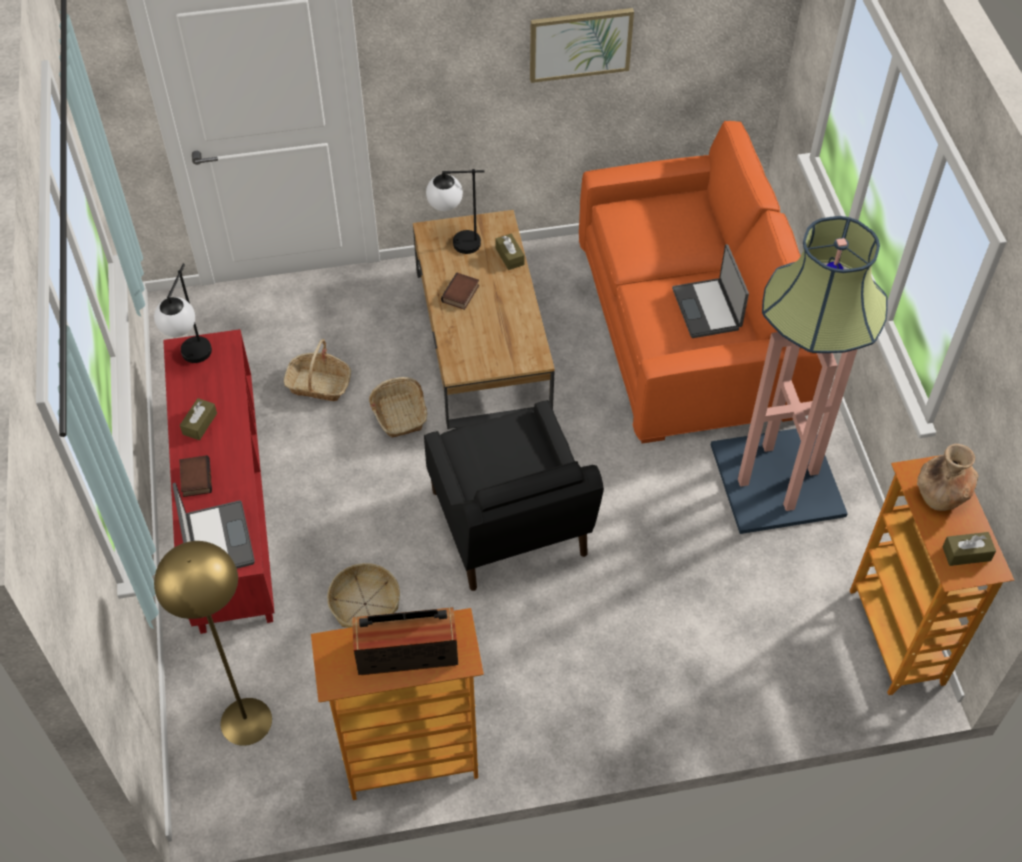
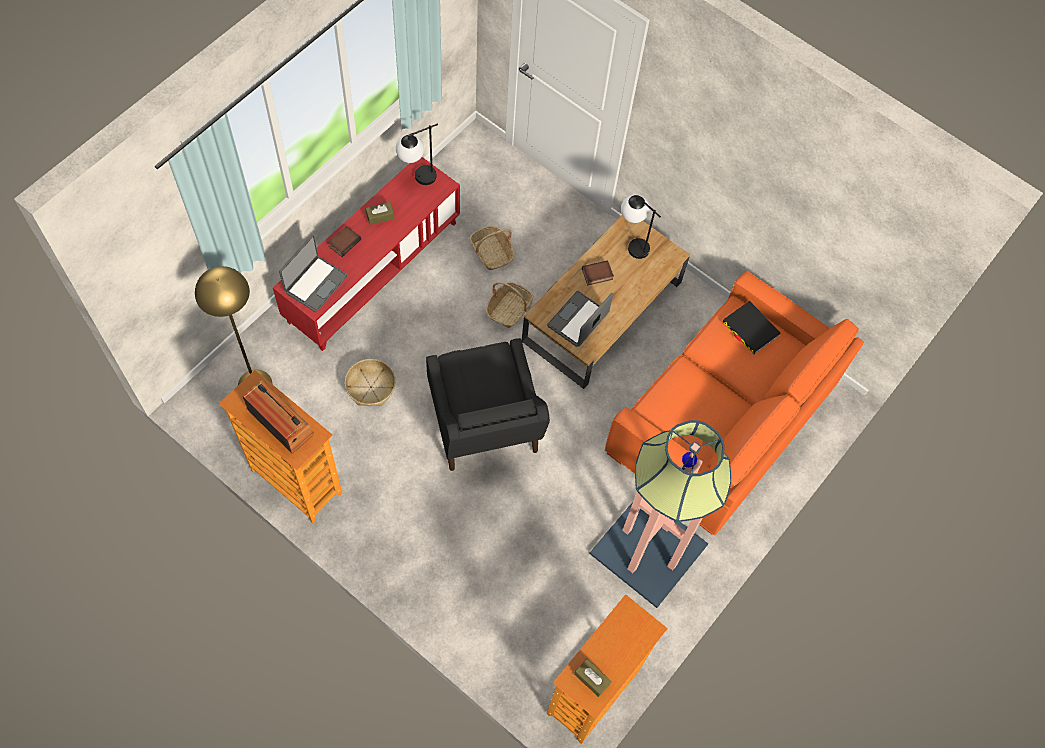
camera: 45 degrees right, 10 degrees up
(509, 256) = (651, 279): brown tissue box -> none
(509, 526) = (484, 423): black armchair -> black armchair turned 45 degrees counterclockwise
(580, 44) = (775, 192): picture -> none
(645, 214) = (750, 329): none -> black book
(708, 309) = (706, 417): laptop -> laptop (578, 320)
(941, 494) = (625, 638): brown vase -> none

